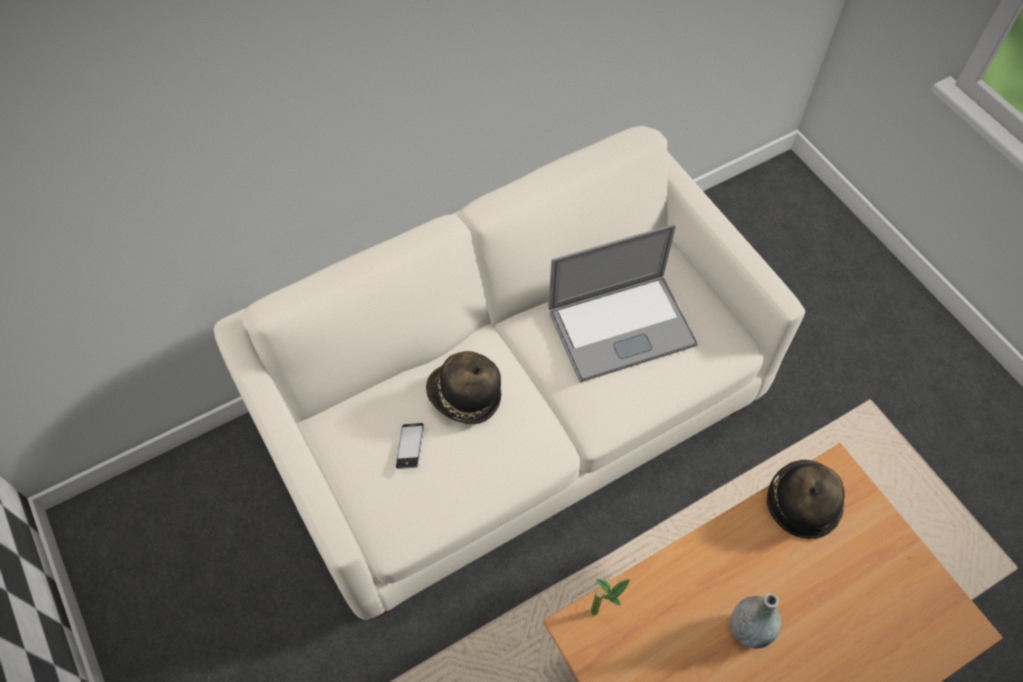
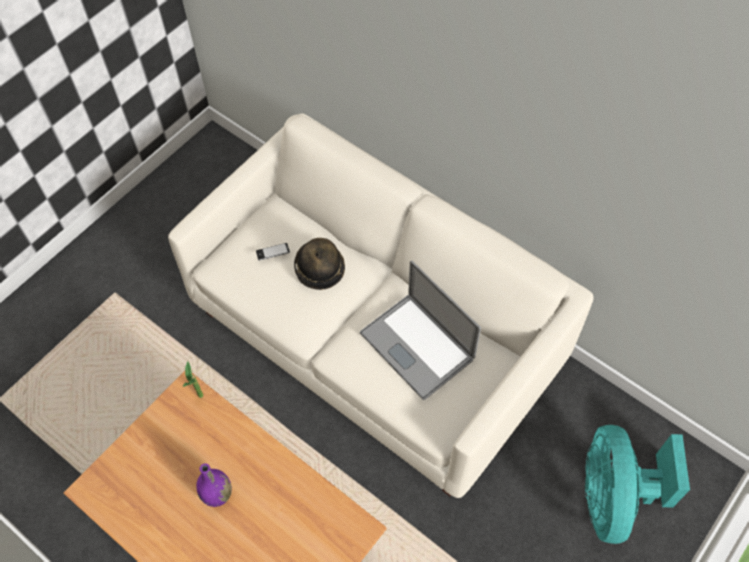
camera: 70 degrees right, 0 degrees up
(749, 629) = (217, 494): grey vase -> purple vase
(786, 261) = (613, 497): none -> turquoise fan
(802, 502) = (325, 509): hat -> none

